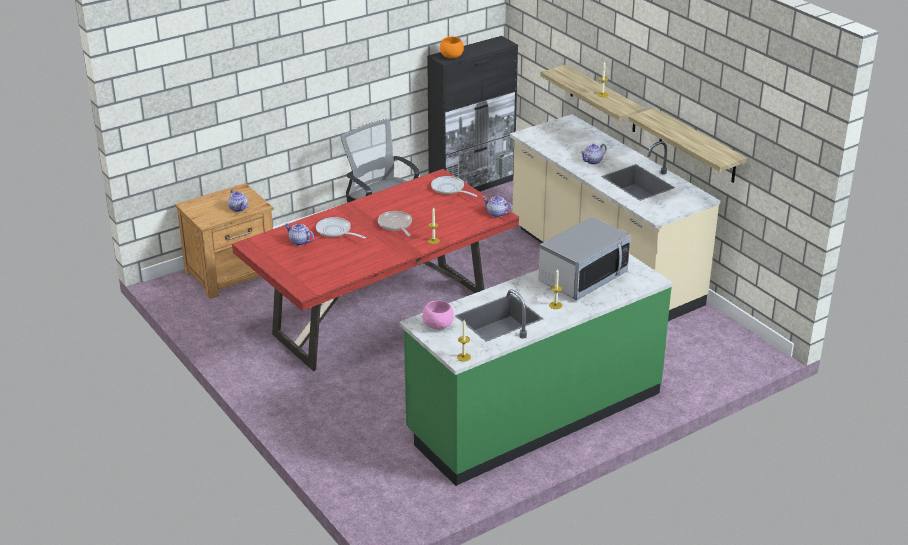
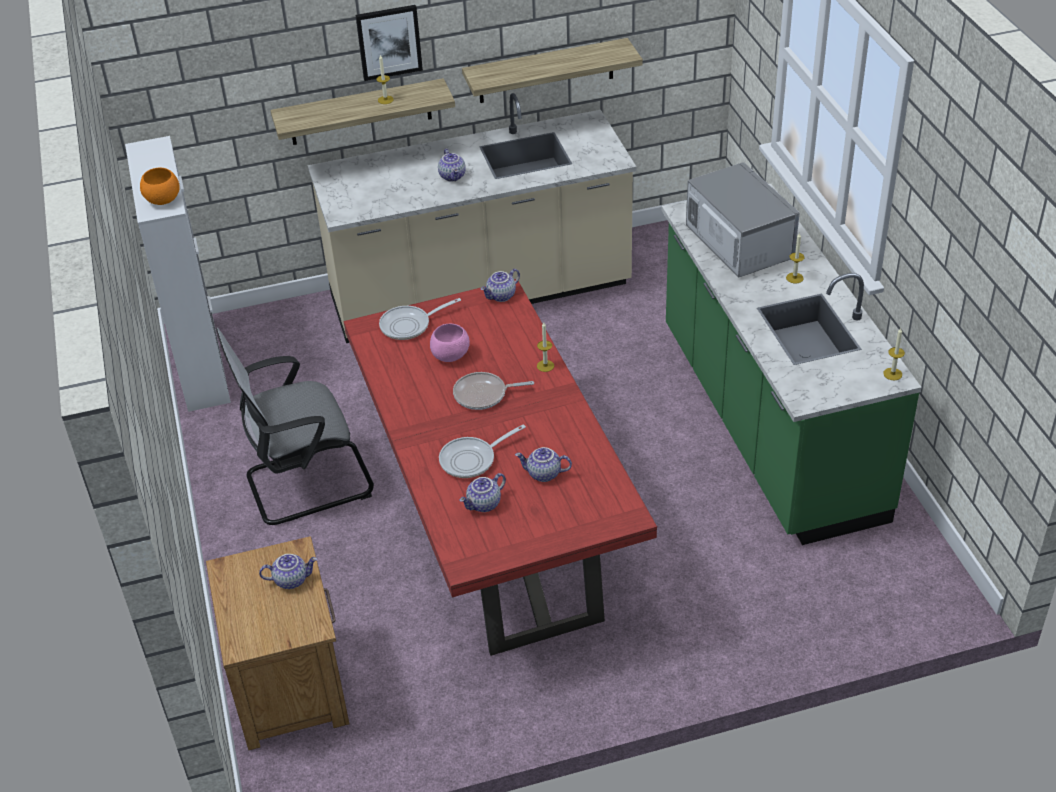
camera: 70 degrees left, 10 degrees up
(332, 256) = (543, 474): none -> teapot
(438, 326) = (816, 384): pink bowl -> pink bowl (451, 356)
(472, 186) = (201, 364): black cabinet -> white cabinet
(623, 61) = (389, 42): none -> picture

